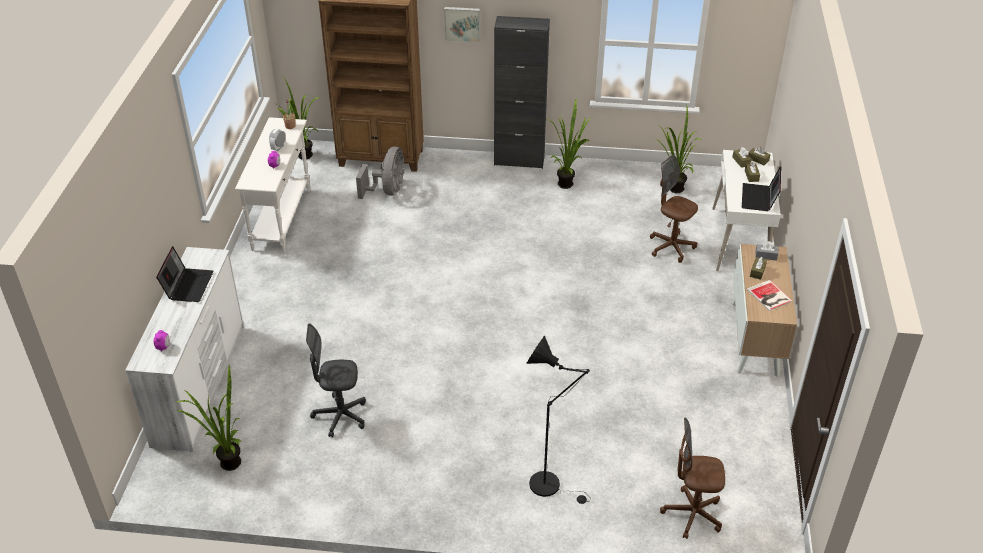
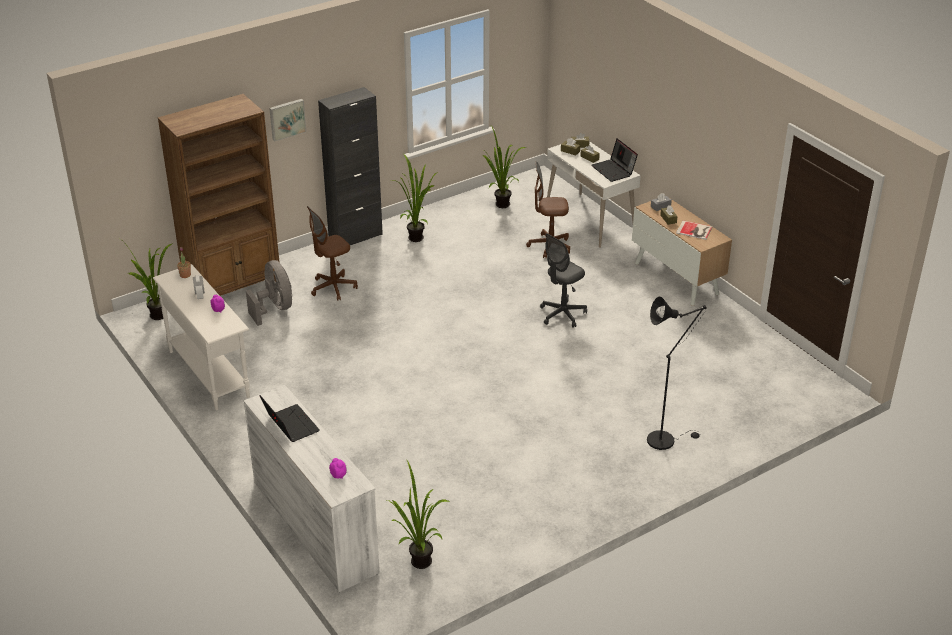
camera: 40 degrees left, 5 degrees down
(340, 416) = (461, 482): grey office chair -> grey office chair (562, 314)
(692, 514) = (769, 404): brown office chair -> brown office chair (333, 288)

